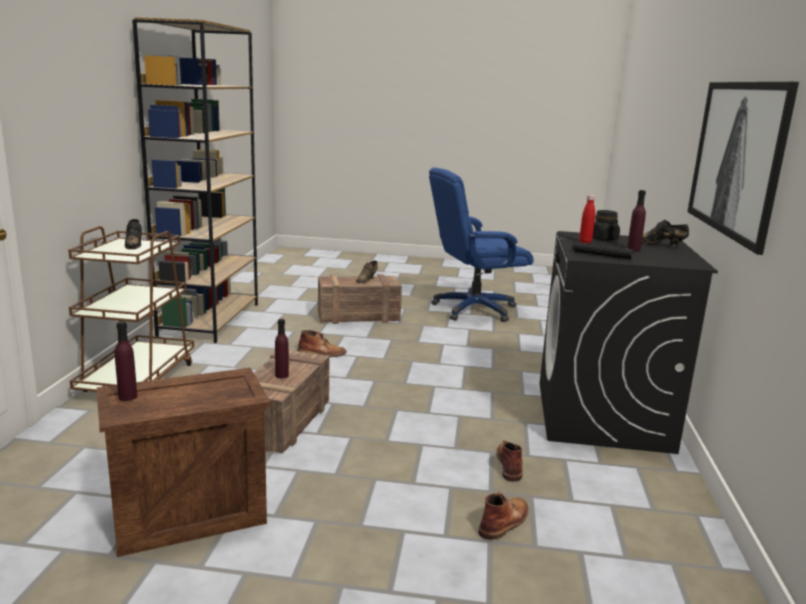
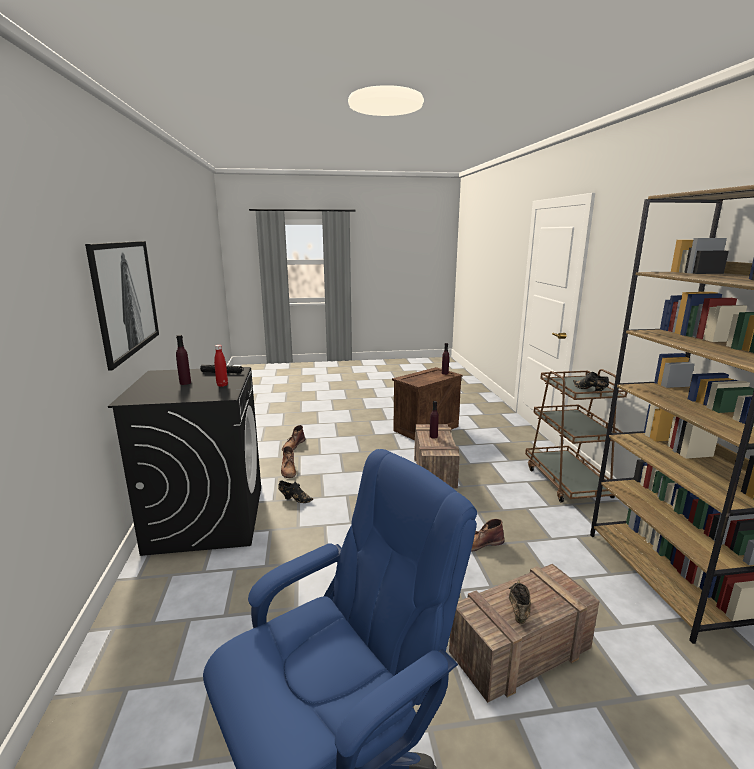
camera: 165 degrees right, 0 degrees up
(603, 239) = (198, 393): black jar -> none
(661, 245) = (149, 391): black shoe -> black shoe (294, 499)

